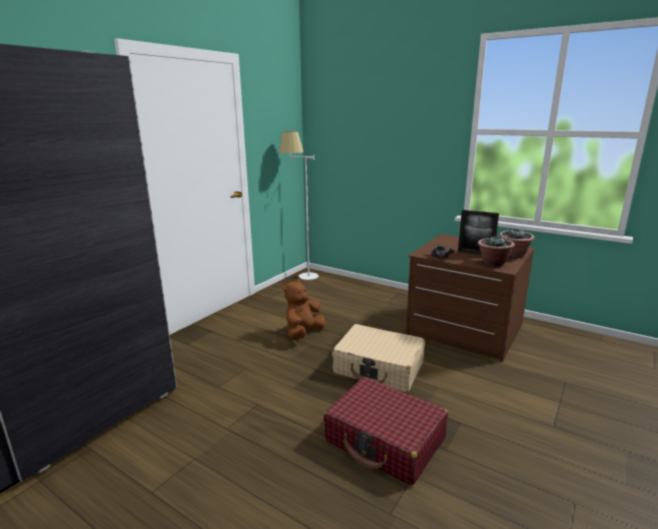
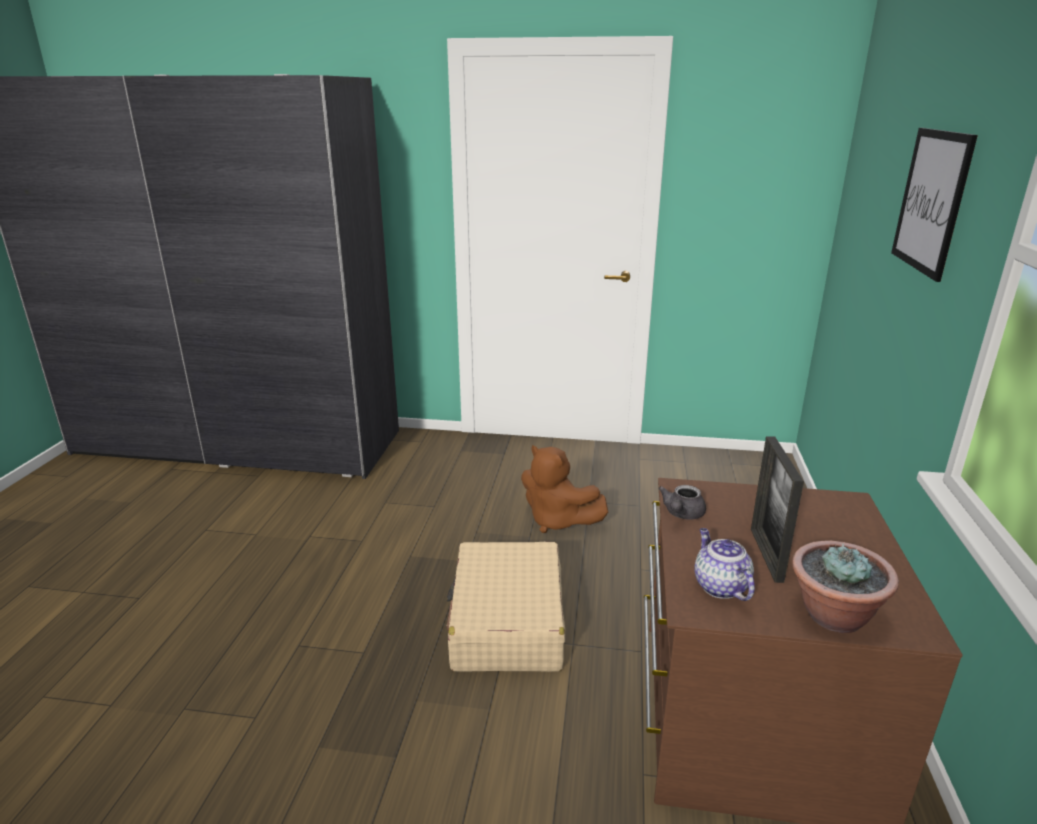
camera: 65 degrees right, 5 degrees up
(302, 278) = (740, 463): white floor lamp -> none
(303, 333) = (557, 520): brown plush toy -> brown plush toy turned 150 degrees counterclockwise
(385, 440) = (323, 672): red suitcase -> none
(404, 125) = (931, 201): none -> picture
(493, 263) = (719, 586): potted plant -> teapot

